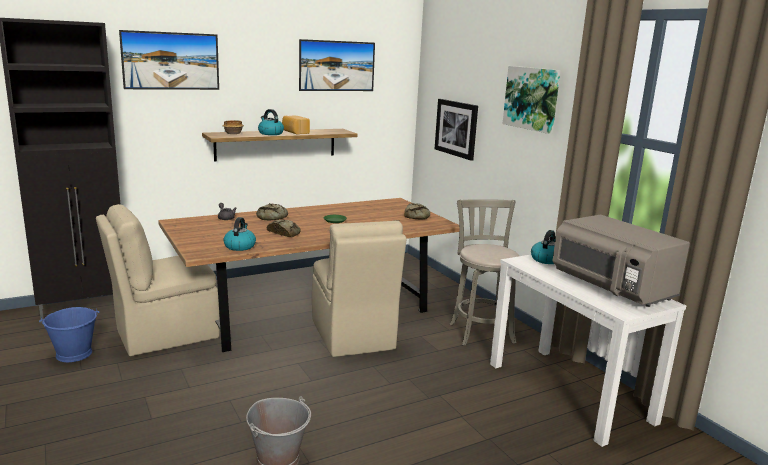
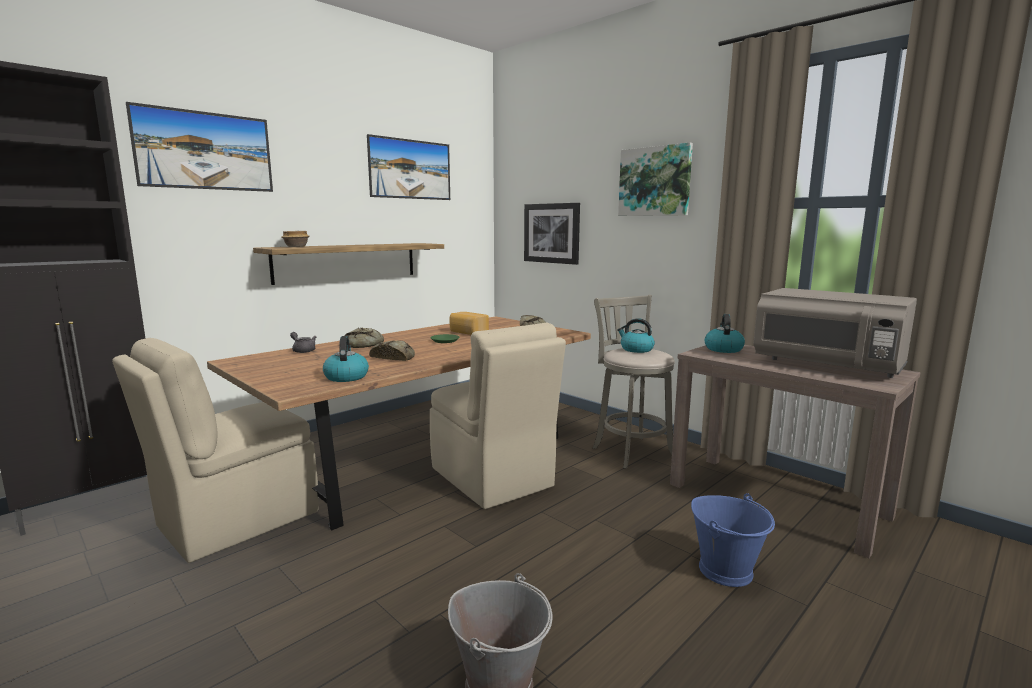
camera: 15 degrees left, 5 degrees down
(74, 354) = (91, 577): blue bucket -> blue bucket (726, 570)
(270, 133) = (343, 245): kettle -> kettle (636, 349)
(295, 132) = (371, 245): bread -> bread (468, 332)
(569, 392) = (776, 500): white console table -> brown console table

